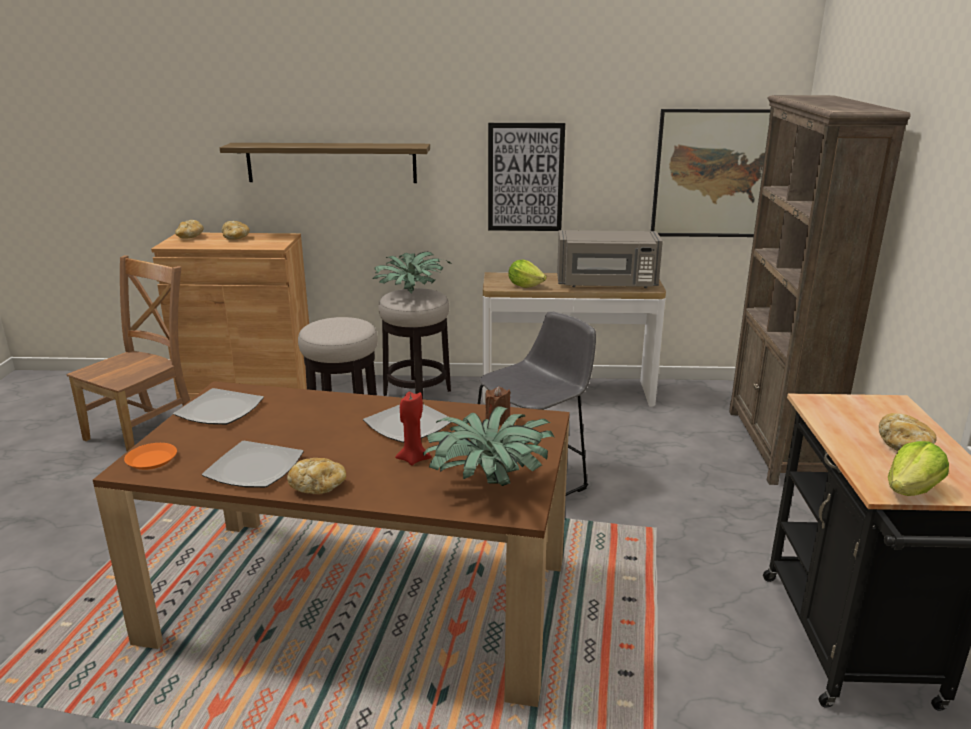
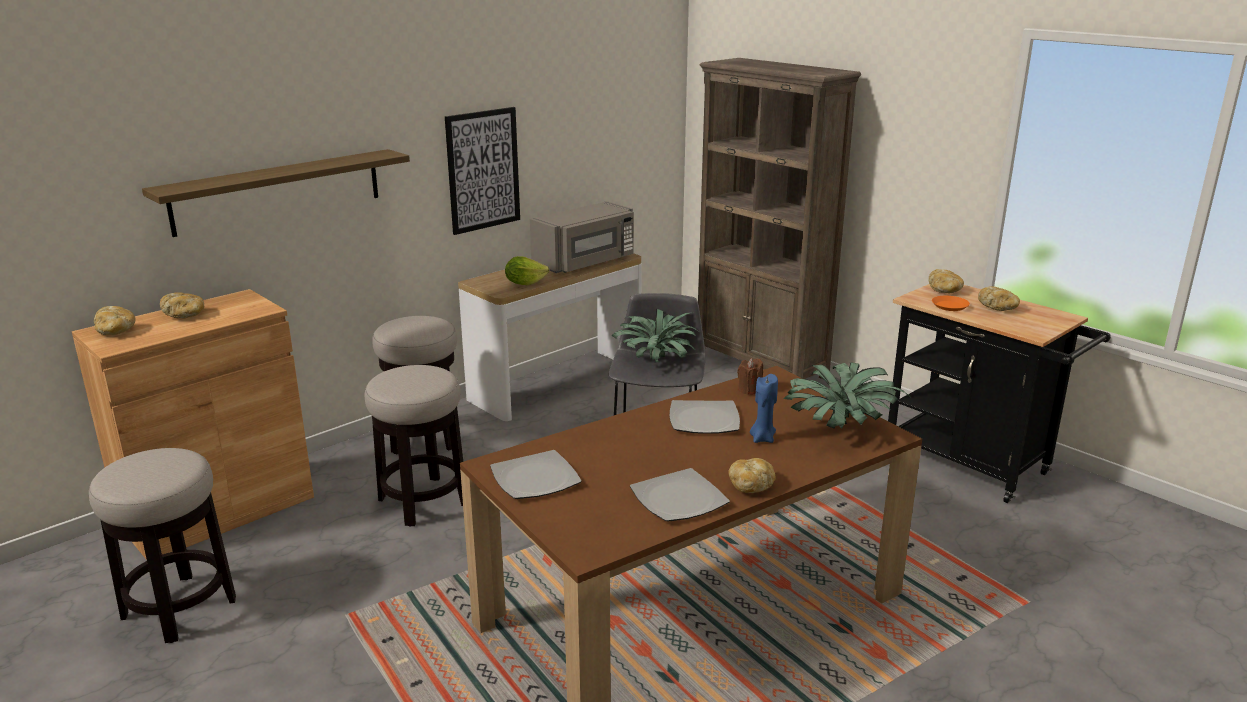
camera: 45 degrees left, 0 degrees up
(145, 430) = (179, 608): brown chair -> stool
(151, 460) = (586, 538): orange plate -> orange plate (950, 306)
(410, 295) = (411, 327): potted plant -> potted plant (658, 364)
(413, 459) = (762, 438): red candle -> blue candle
(718, 174) = (634, 137): picture -> none
(876, 407) = (944, 290): none -> bread
(911, 491) = (1044, 329): lettuce -> none

